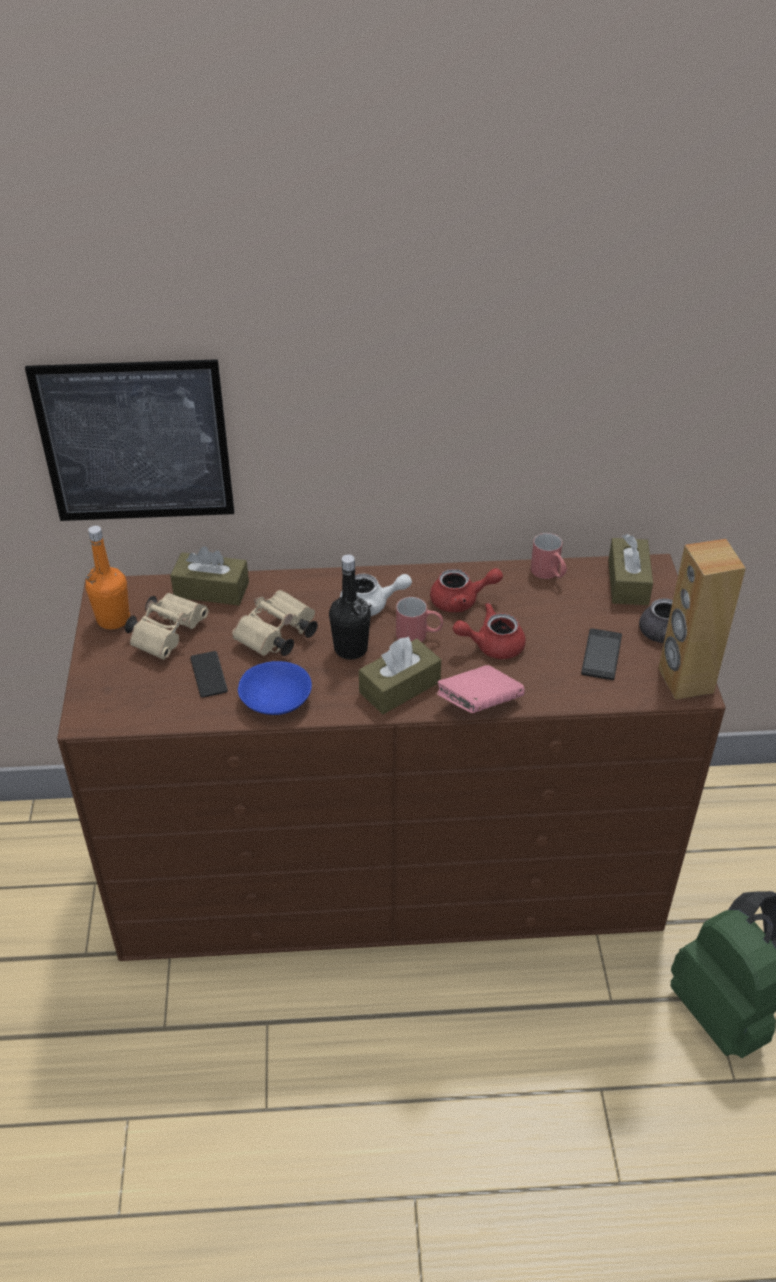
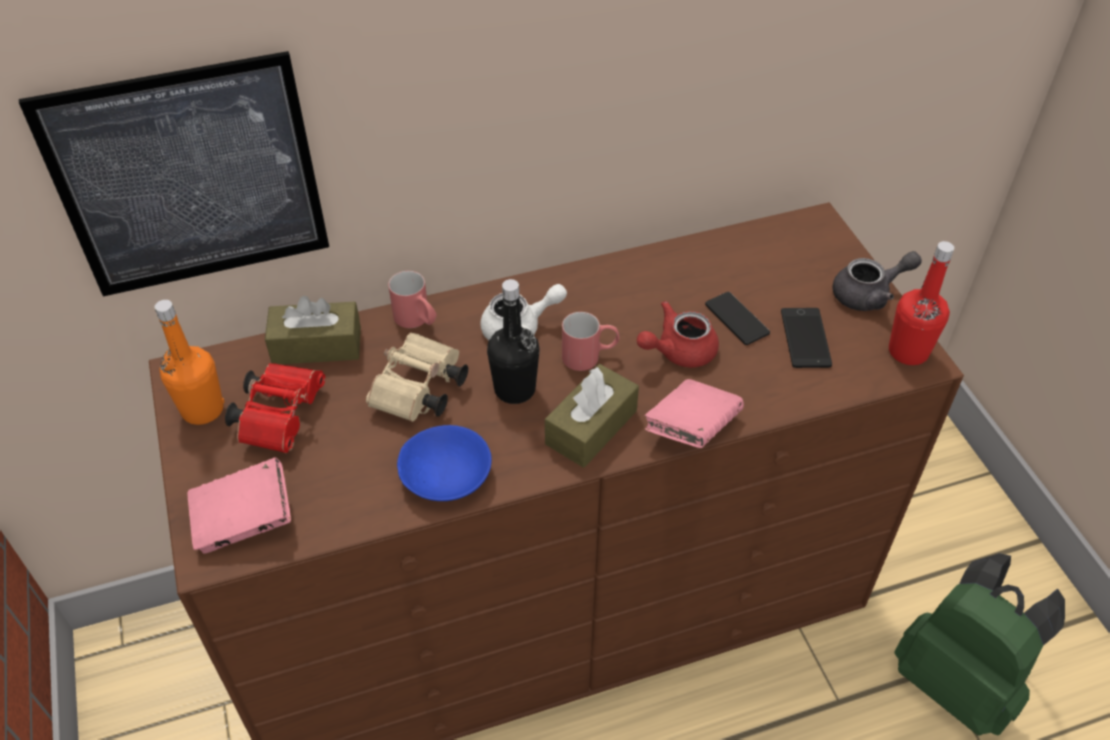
camera: 15 degrees left, 5 degrees up
(118, 700) = (244, 521): none -> pink book
(168, 633) = (281, 415): beige binoculars -> red binoculars
(208, 675) = (350, 460): phone -> phone (737, 319)
(461, 601) = (622, 302): red teapot -> none
(549, 574) = (709, 251): red mug -> red mug (417, 320)
(628, 582) = (799, 244): brown tissue box -> none
(684, 680) = (908, 351): brown speaker -> red bottle

